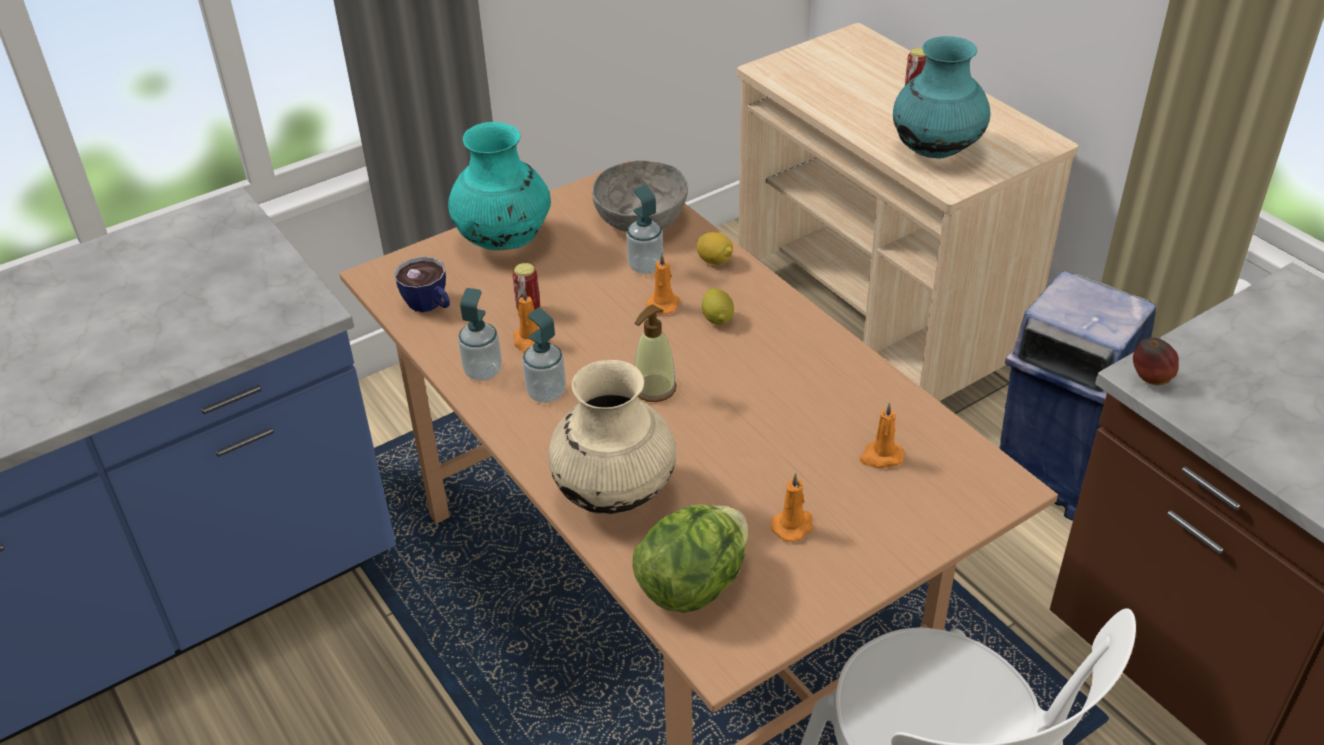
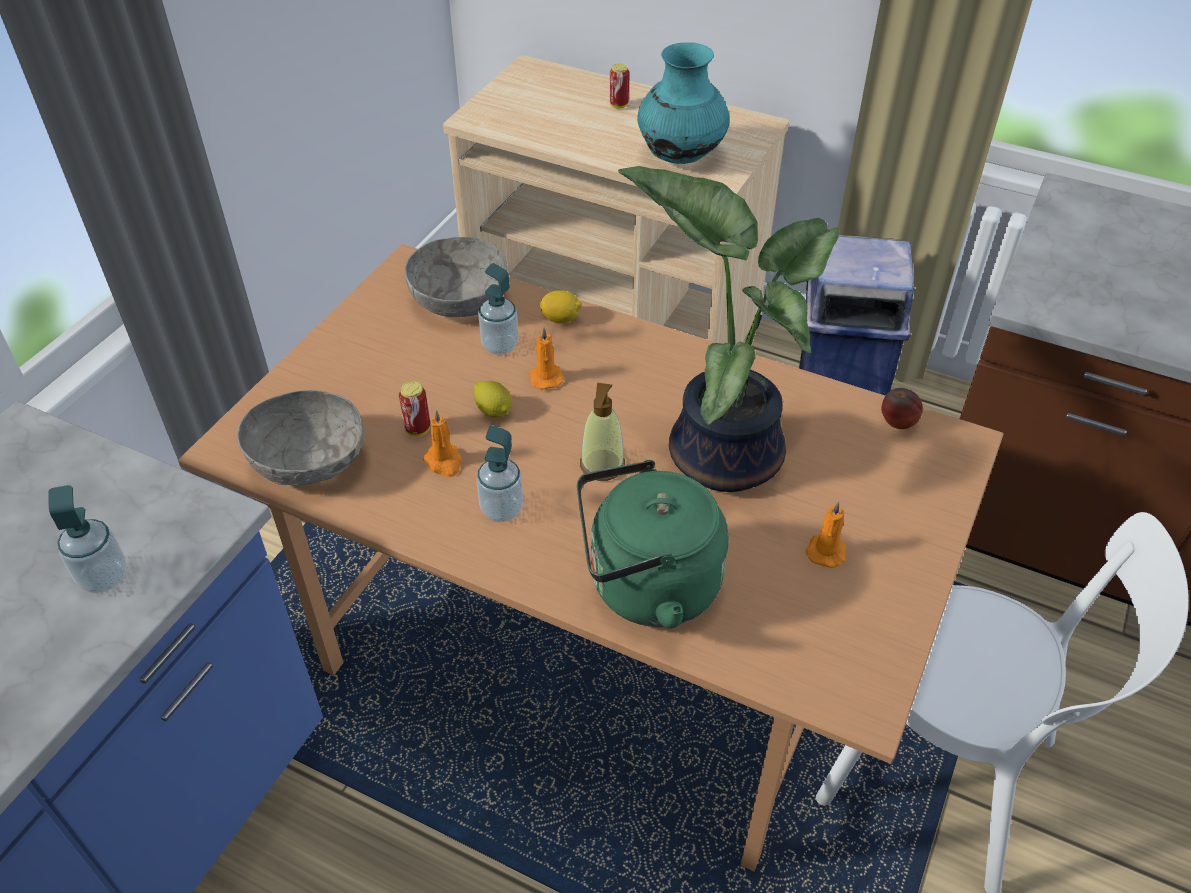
camera: 30 degrees left, 5 degrees up
(430, 305) = (309, 461): cup -> grey bowl
(483, 371) = (420, 511): soap dispenser -> soap dispenser (104, 577)
(504, 242) = (338, 366): turquoise vase -> none
(614, 494) = (646, 587): beige vase -> green kettle
(693, 585) = (786, 647): lettuce -> none
(717, 318) = (607, 375): lemon -> lemon (493, 410)
(769, 414) = (723, 451): none -> potted plant
(880, 457) = (846, 454): orange candle -> none
(1150, 380) = (1034, 307): apple -> apple (897, 425)

